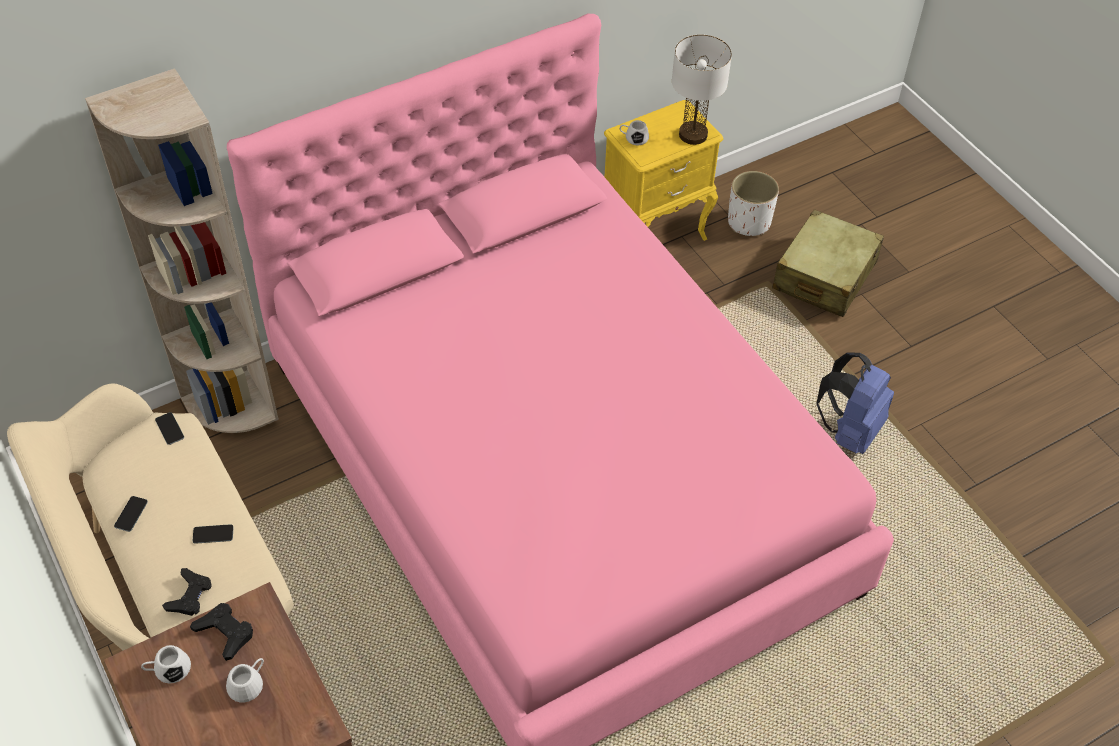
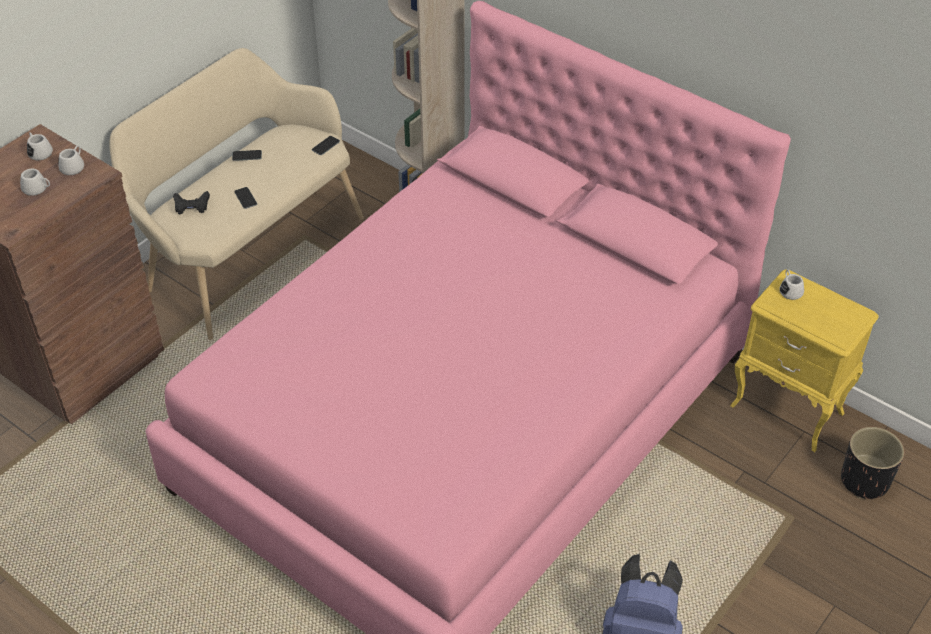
camera: 70 degrees right, 5 degrees down
(225, 633) = (74, 166): black game controller -> white mug
(692, 135) = (828, 330): table lamp -> none
(749, 222) = (864, 481): white planter -> black planter
(824, 276) = (836, 565): beige suitcase -> none

